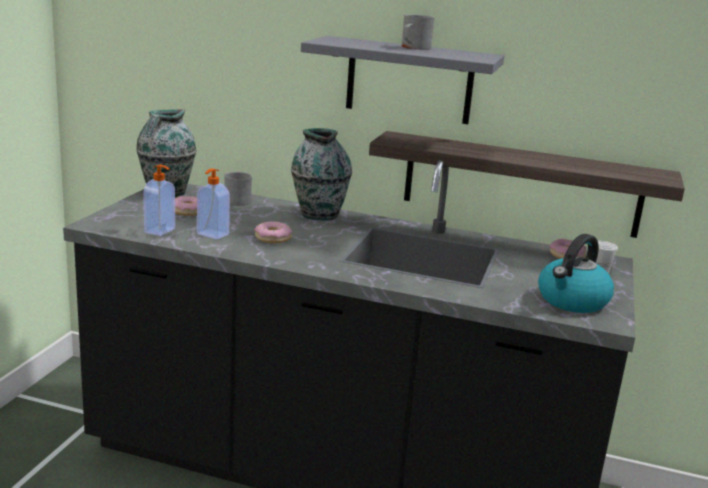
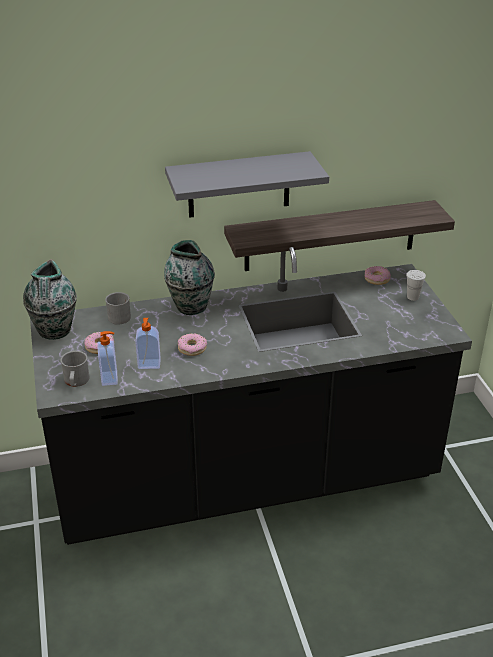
camera: 30 degrees left, 15 degrees up
(413, 48) = (251, 167): grey mug -> grey mug (76, 382)
(572, 301) = (417, 324): kettle -> none

